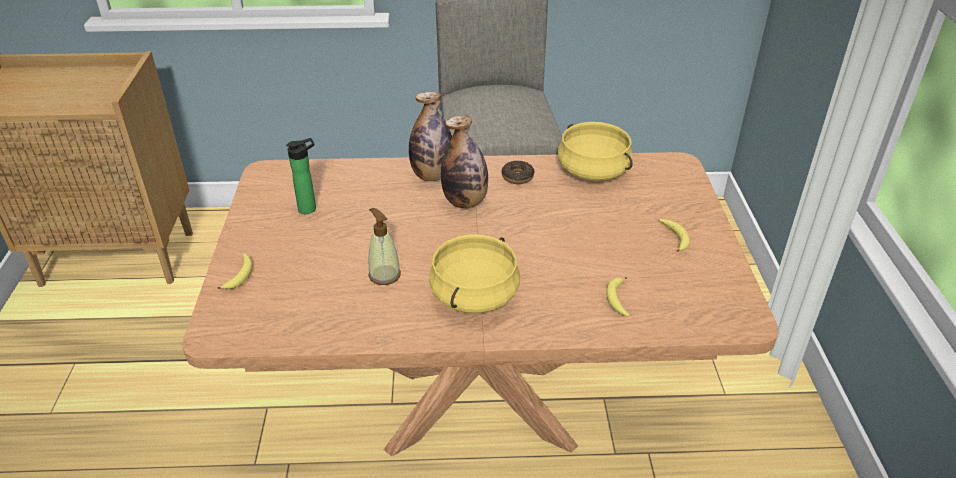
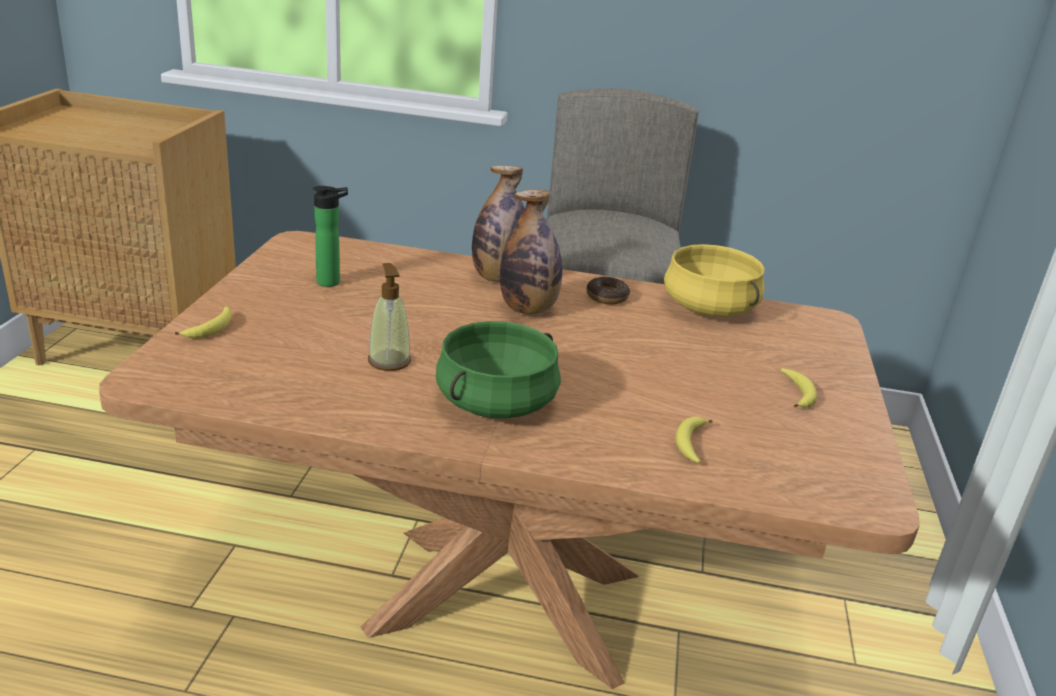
camera: 10 degrees right, 10 degrees down
(475, 295) = (496, 403): yellow cooking pot -> green cooking pot

